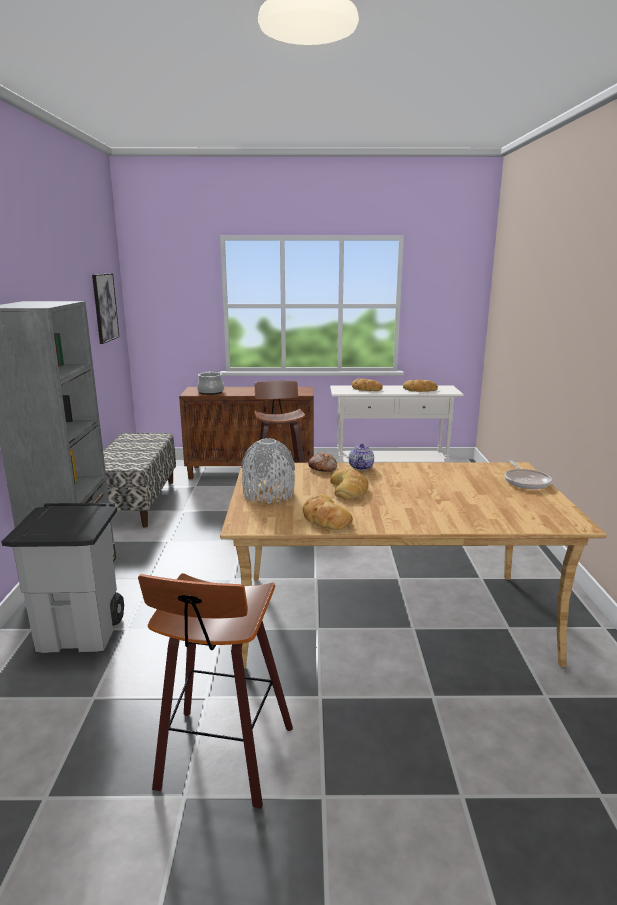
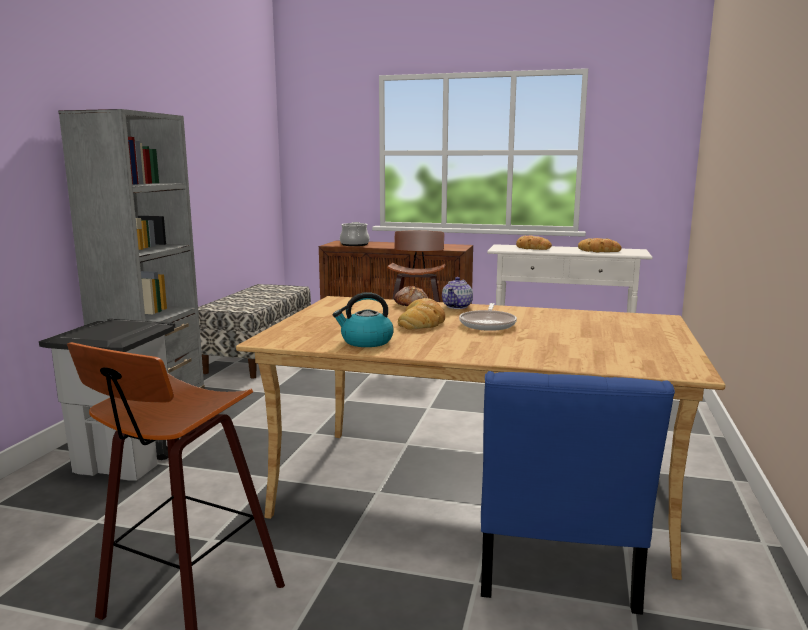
camera: 15 degrees right, 5 degrees down
(105, 307) = (249, 148): picture -> none
(268, 494) = (325, 319): grey vase -> none
(325, 518) = (366, 341): bread -> kettle
(480, 671) = (555, 566): none -> blue chair
(526, 481) = (657, 330): frying pan -> frying pan (488, 324)

